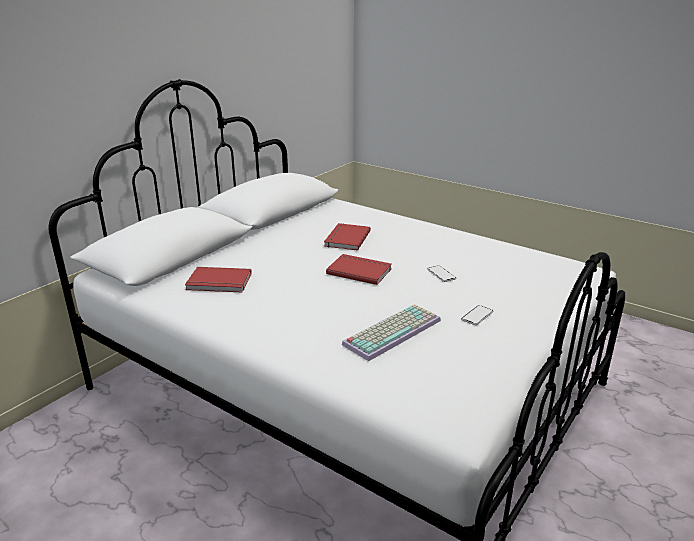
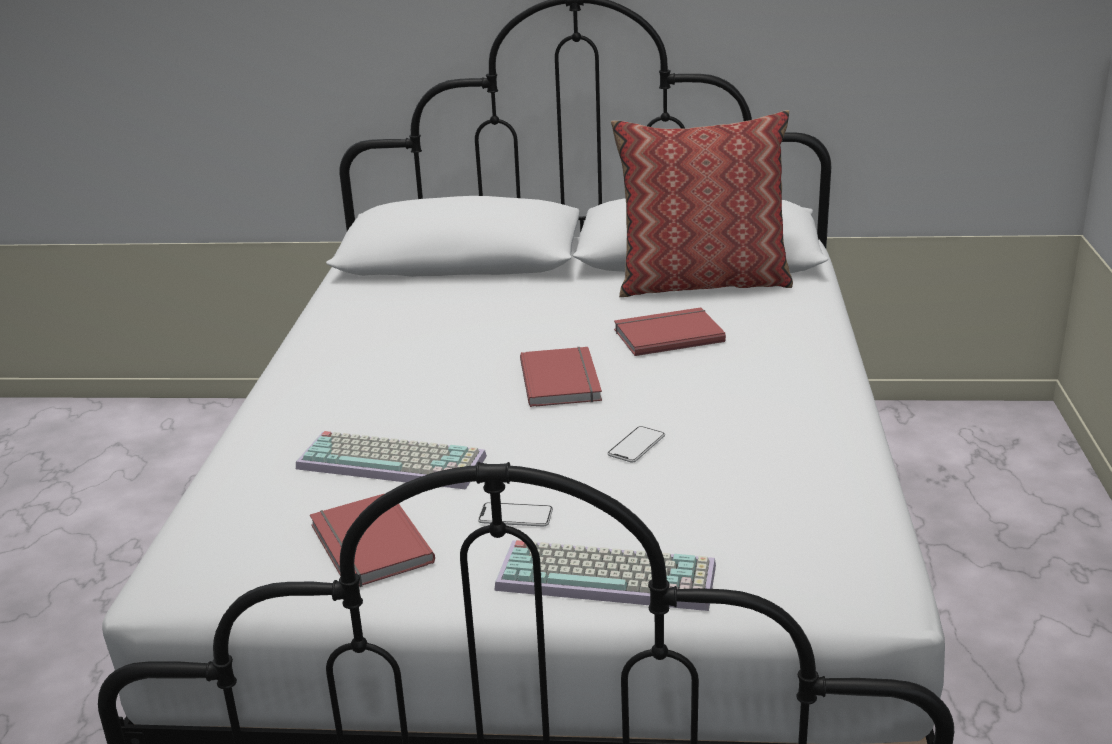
camera: 60 degrees right, 0 degrees up
(219, 283) = (413, 310): red book -> red book (367, 545)
(304, 217) = (702, 282): none -> pillow
(543, 310) = (609, 575): none -> keyboard

